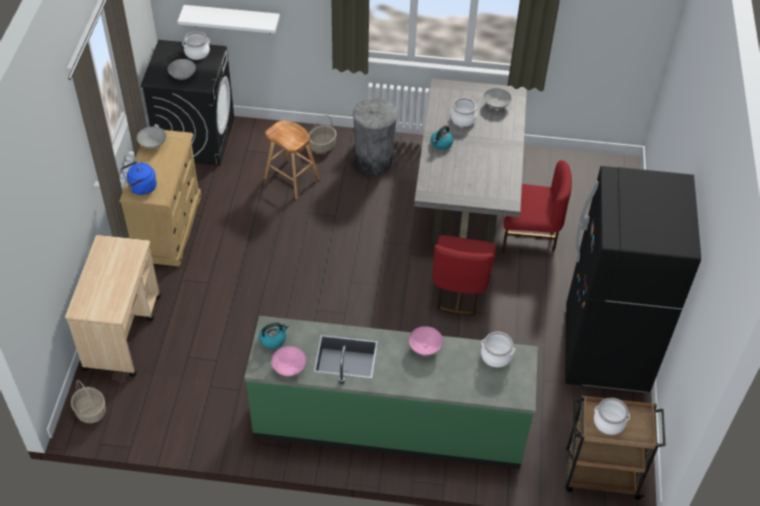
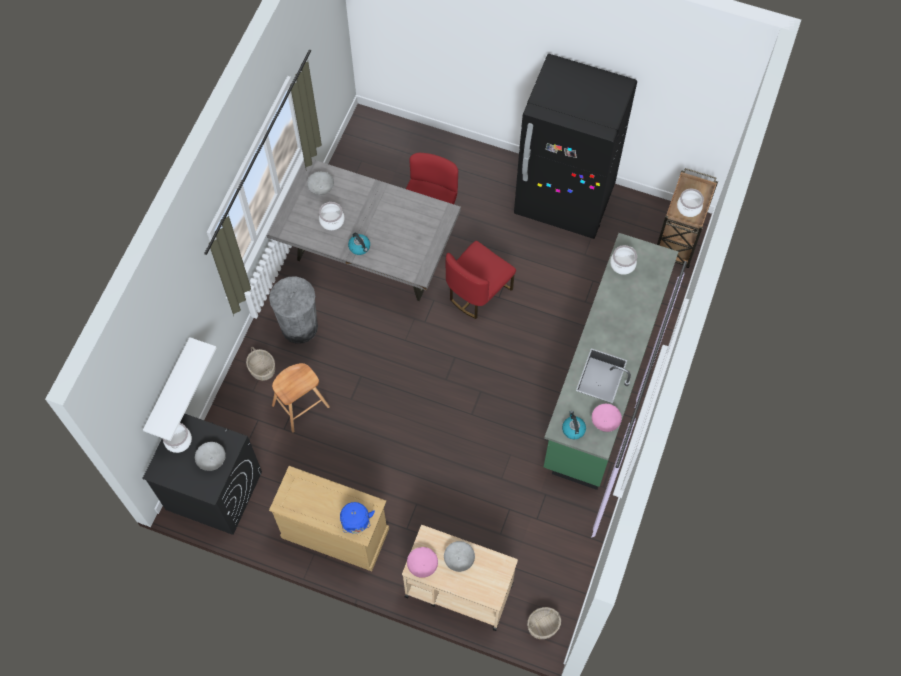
camera: 75 degrees left, 15 degrees up
(152, 144) = (295, 506): grey bowl -> grey bowl (459, 560)
(425, 347) = (604, 313): pink bowl -> pink bowl (422, 564)
(459, 291) = (477, 292): red chair -> red chair turned 105 degrees clockwise

